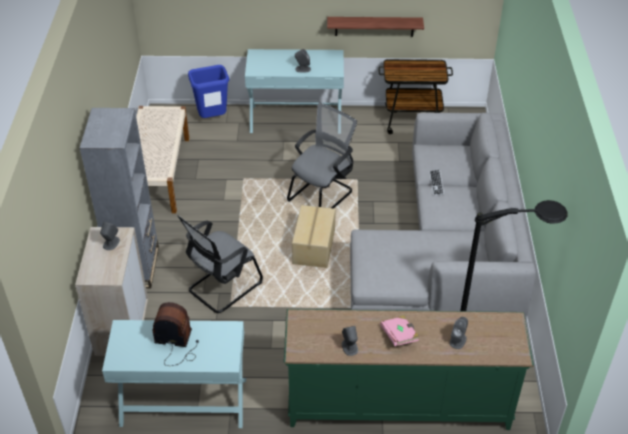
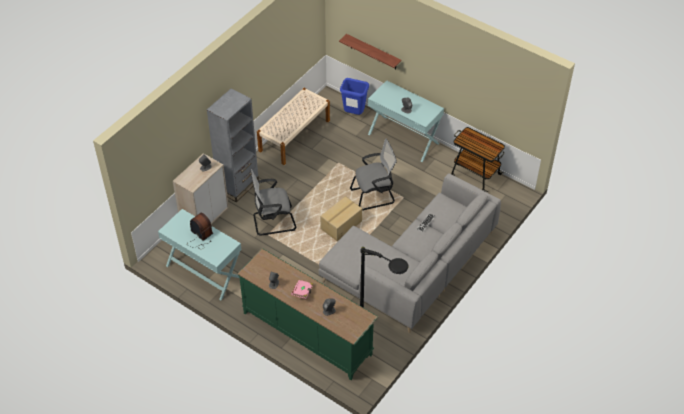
camera: 35 degrees right, 5 degrees up
(374, 26) = (464, 102): shelf -> shelf (373, 52)

